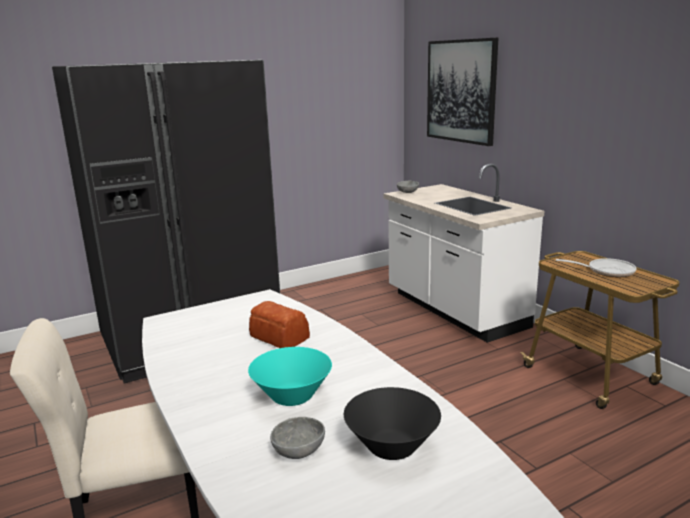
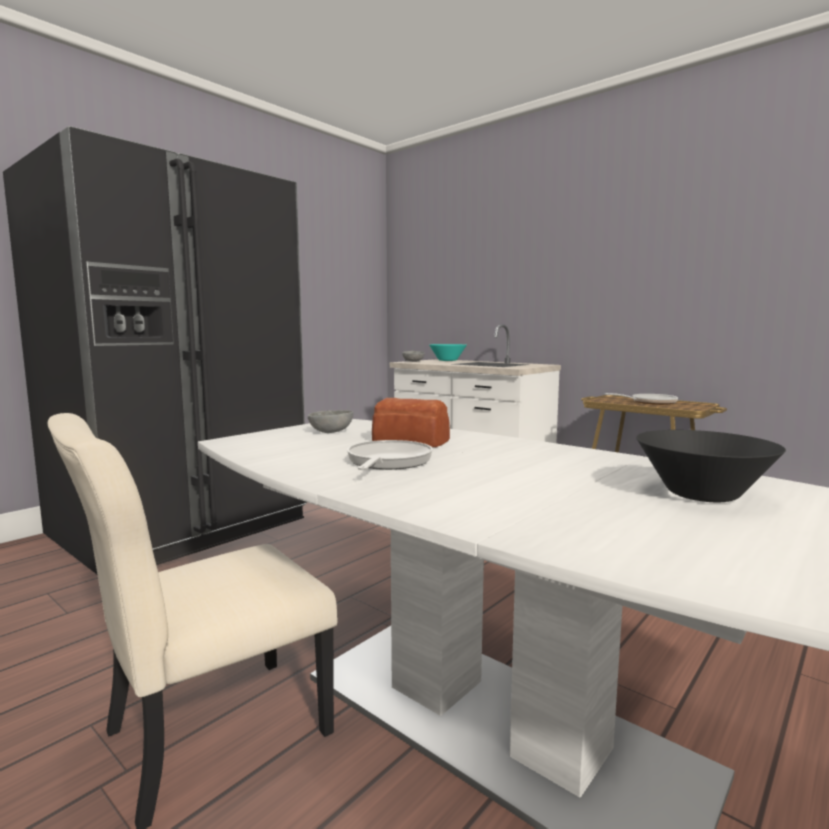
camera: 20 degrees left, 10 degrees down
(233, 366) = (387, 462): none -> frying pan
(292, 396) = (506, 474): turquoise bowl -> turquoise bowl (447, 360)
(297, 451) = (597, 509): grey bowl -> grey bowl (330, 432)
(461, 91) = (456, 265): picture -> none

